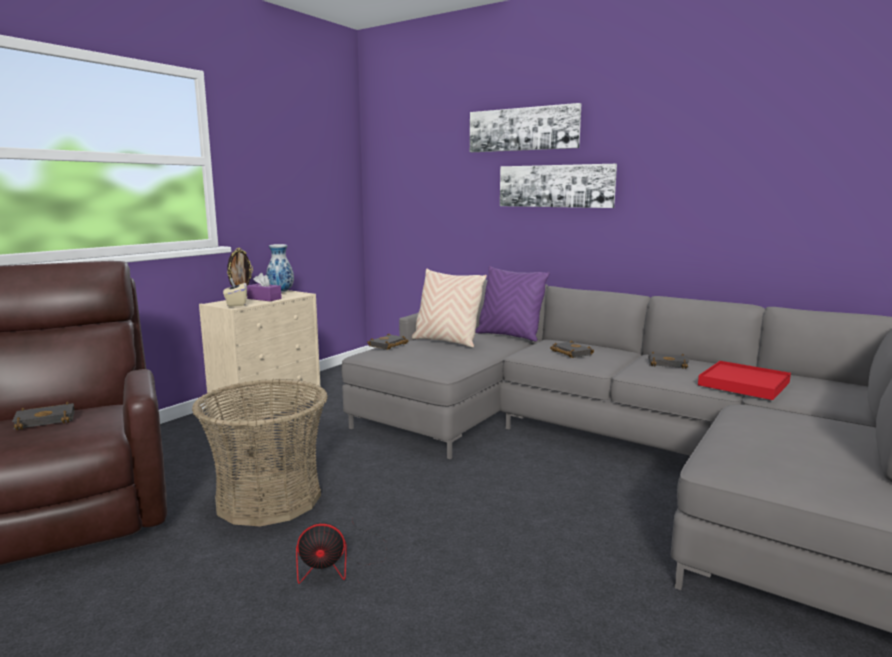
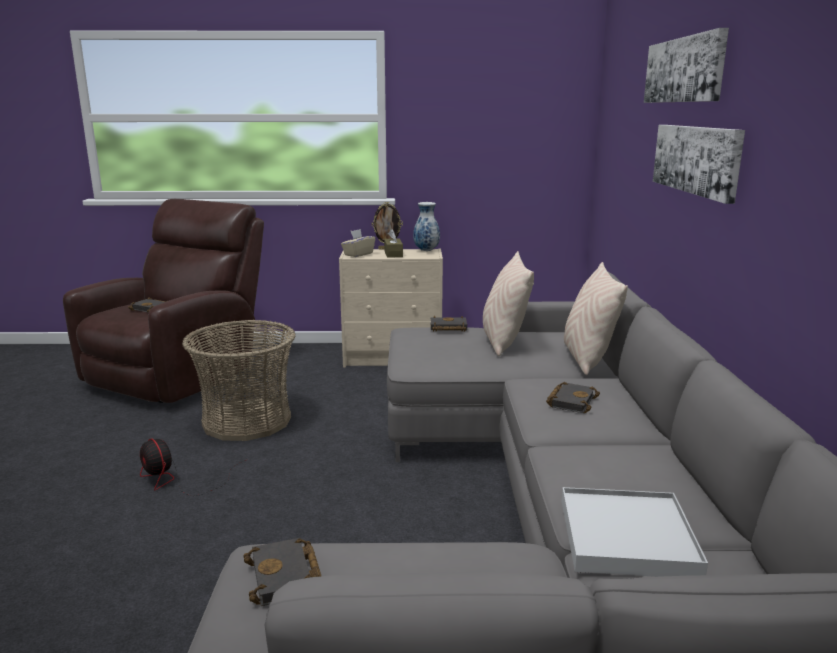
camera: 55 degrees right, 5 degrees up
(264, 298) = (393, 254): purple tissue box -> brown tissue box
(509, 336) = (587, 359): purple pillow -> beige pillow
(668, 363) = (635, 466): black book -> black book (286, 577)
(743, 384) = (627, 537): red tray -> white tray

